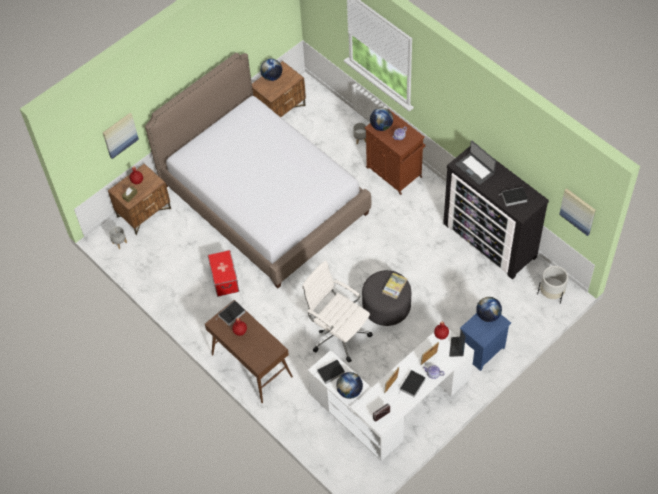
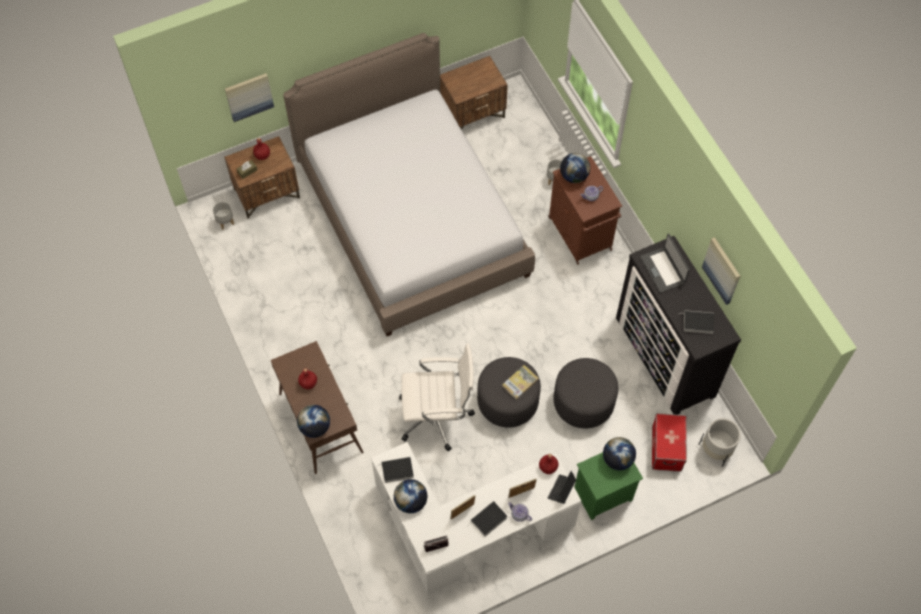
camera: 15 degrees right, 5 degrees up
(224, 279) = (329, 305): storage box -> storage box (666, 448)
(231, 314) = (306, 359): book -> none
(272, 77) = (469, 72): globe -> globe (315, 427)
(338, 333) = (437, 416): white office chair -> white office chair turned 120 degrees clockwise
(442, 290) = (583, 402): none -> grey ottoman
(482, 351) = (602, 495): blue nightstand -> green nightstand
(578, 211) = (771, 368): picture -> picture (722, 270)

